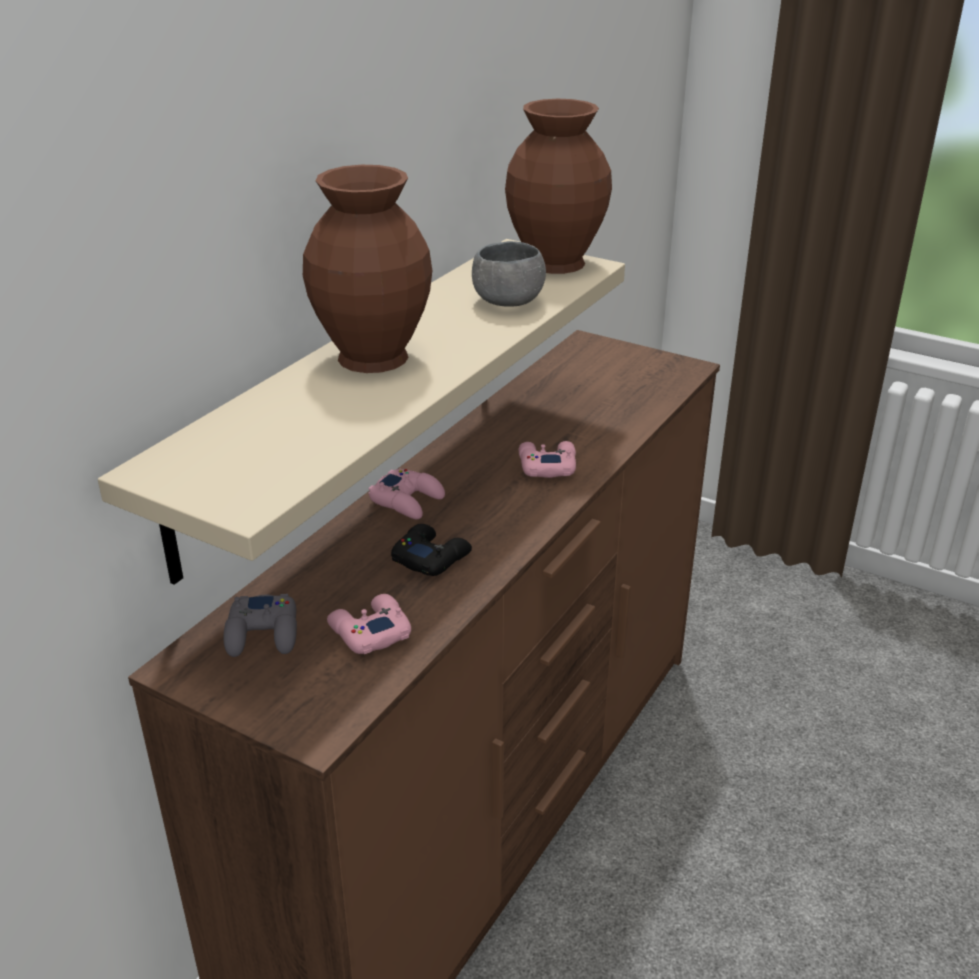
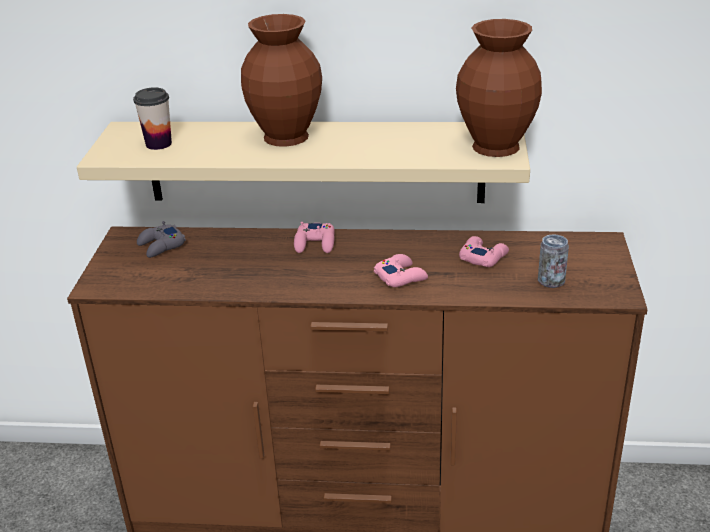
camera: 65 degrees right, 0 degrees up
(264, 449) = (158, 144): none -> cup
(369, 632) = (180, 273): pink game controller -> pink game controller (483, 257)
(431, 557) = (262, 269): black game controller -> none
(508, 302) = (407, 149): grey bowl -> none
(634, 389) = (551, 281): none -> can

